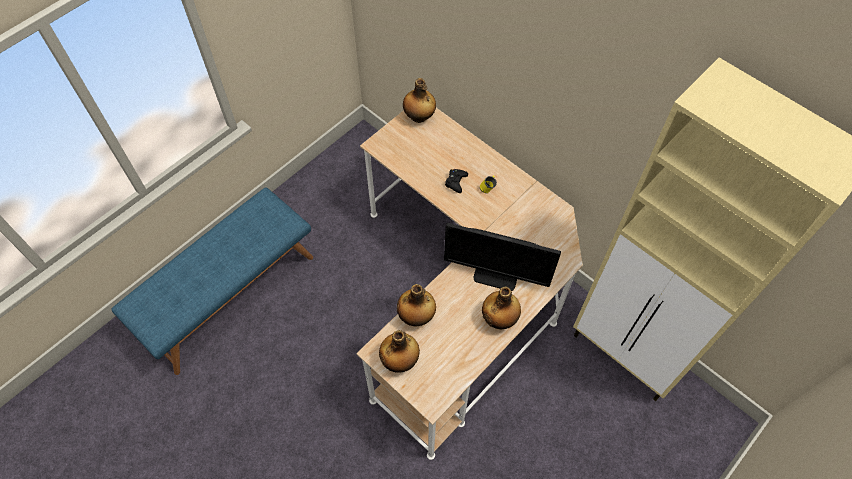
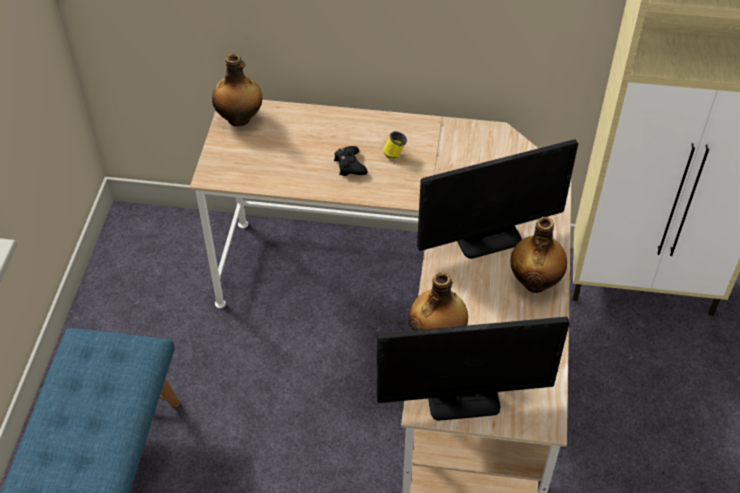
camera: 35 degrees left, 10 degrees down
(400, 360) = (463, 398): bottle -> monitor

